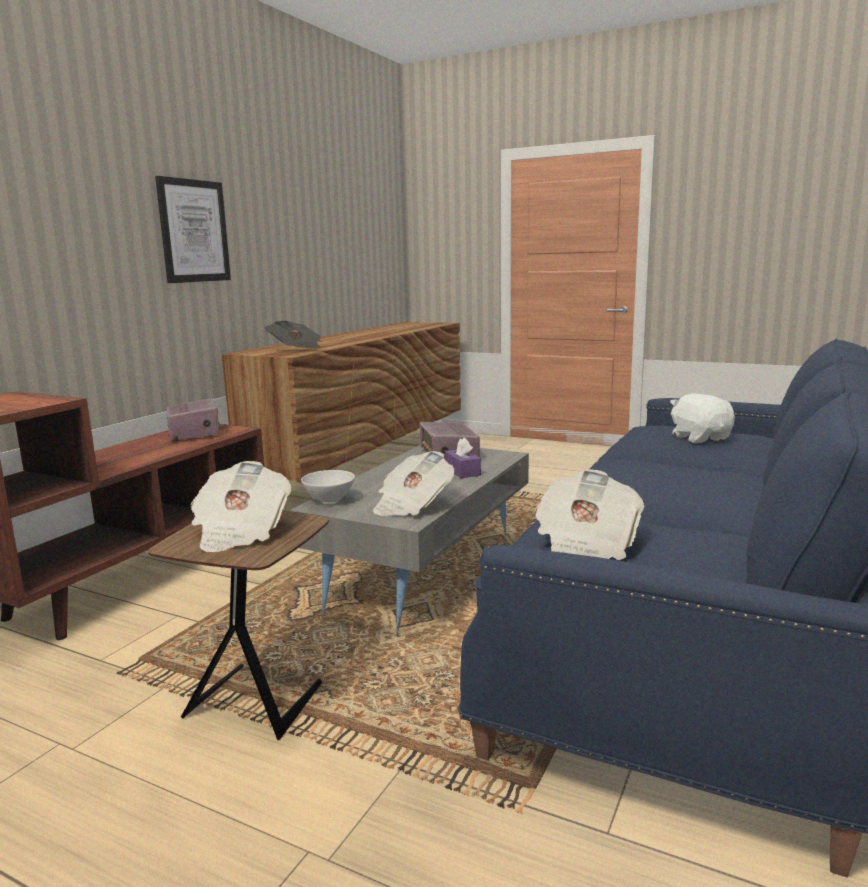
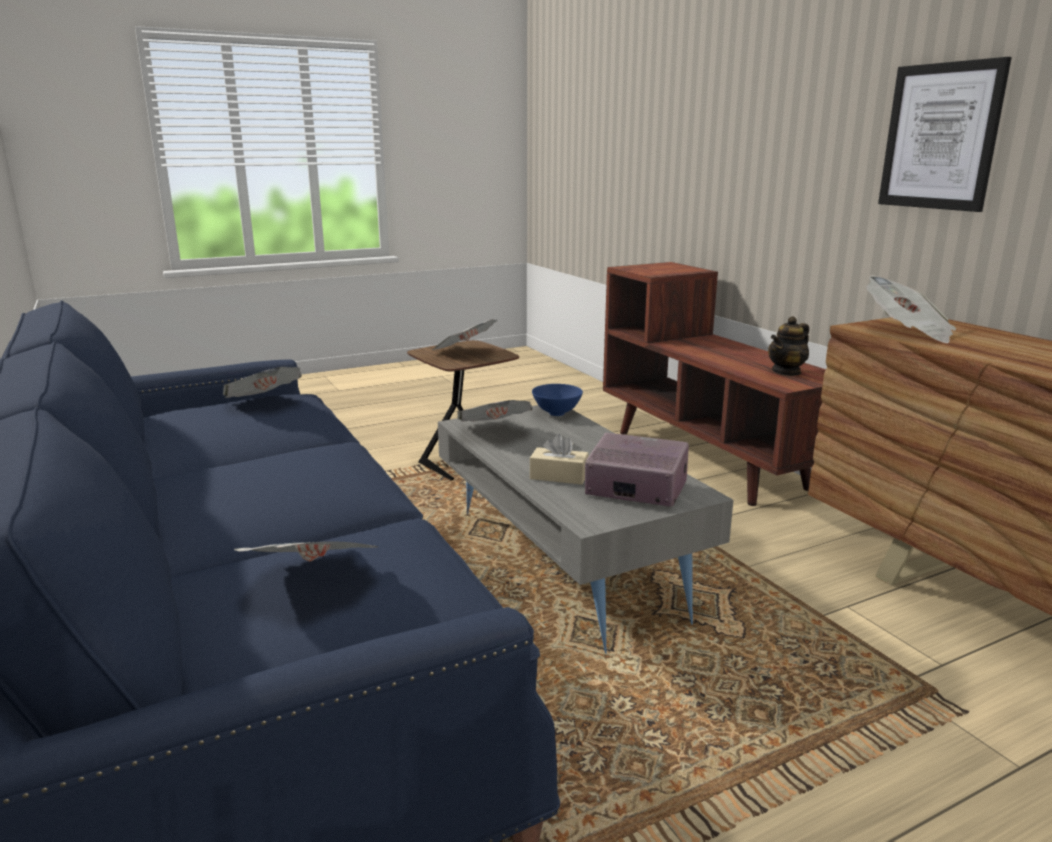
camera: 125 degrees right, 5 degrees up
(194, 433) = (786, 372): radio -> teapot
(329, 501) = (556, 413): white bowl -> blue bowl
(462, 471) = (558, 476): purple tissue box -> beige tissue box
(700, 438) = (315, 580): white plush toy -> newspaper

